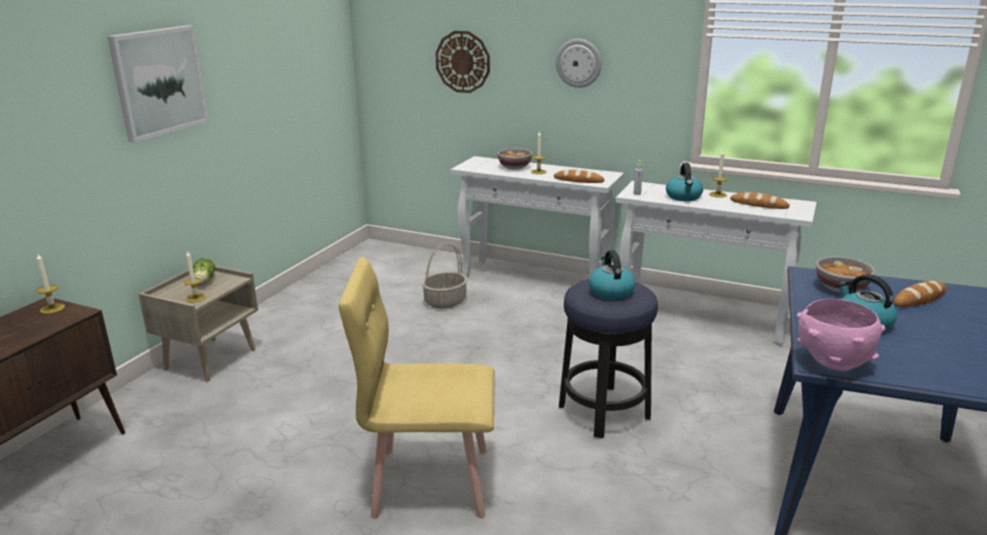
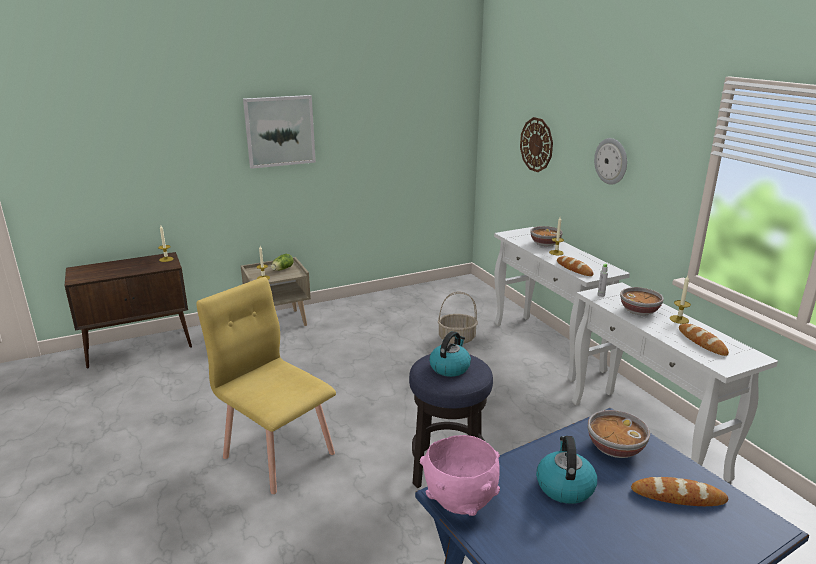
camera: 40 degrees right, 0 degrees up
(684, 197) = (639, 311): kettle -> bowl

